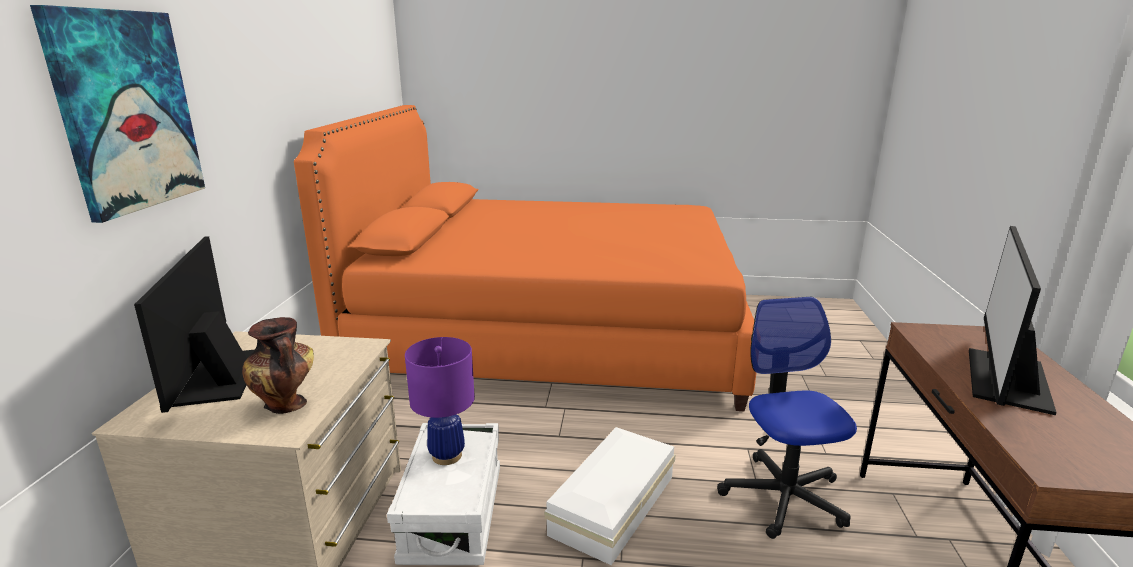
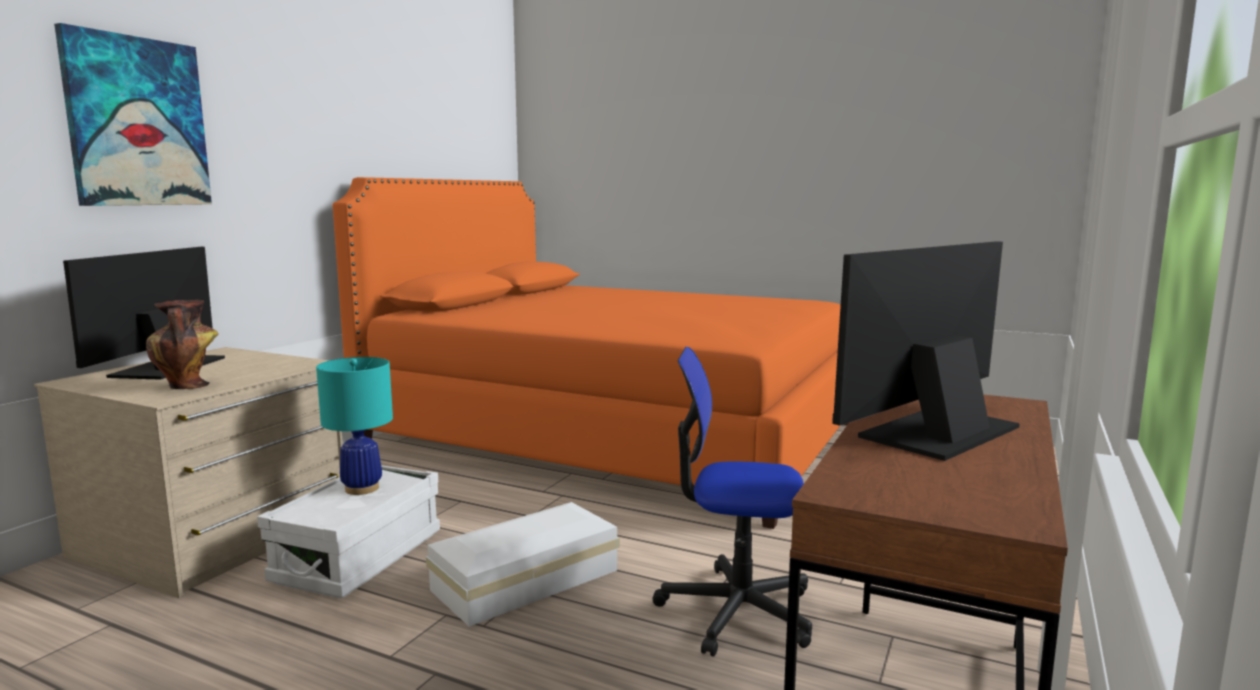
camera: 20 degrees right, 10 degrees down
(447, 456) = (362, 488): purple table lamp -> turquoise table lamp
(783, 497) = (736, 611): office chair -> office chair turned 90 degrees counterclockwise

